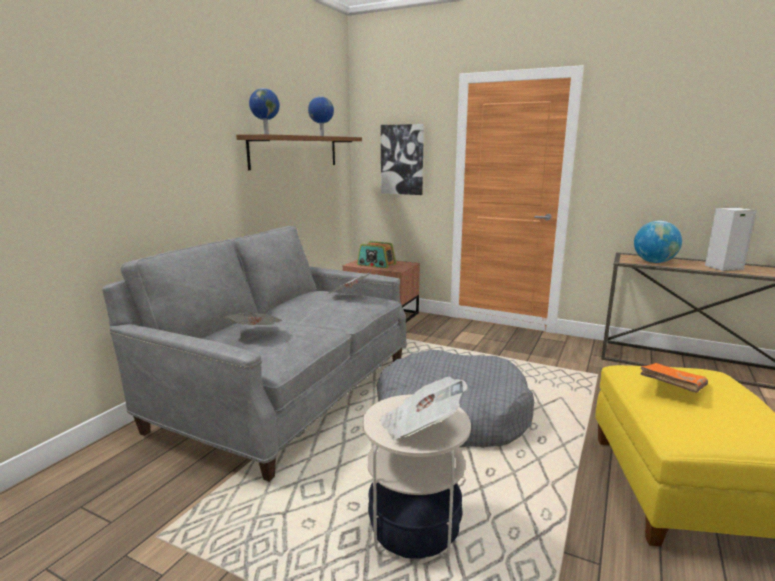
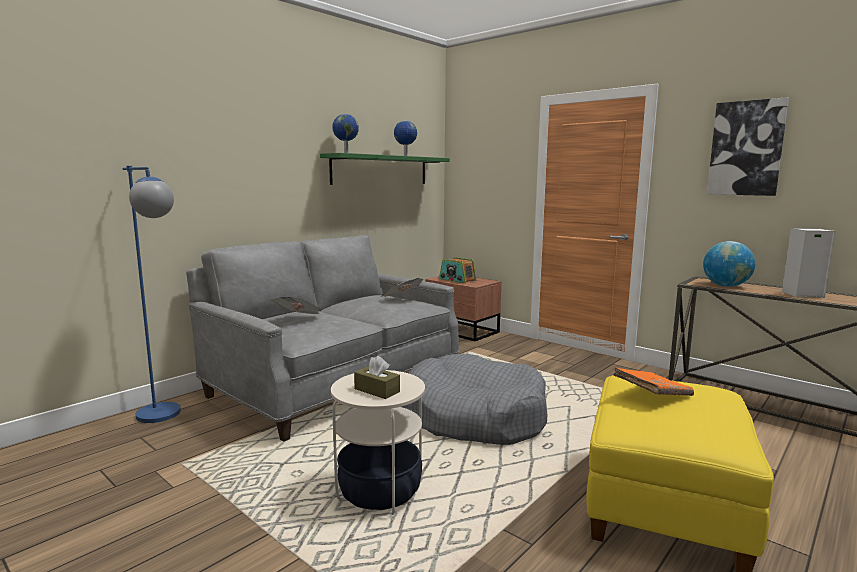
camera: 15 degrees right, 5 degrees down
(101, 472) = (165, 418): none -> blue floor lamp
(295, 151) = (381, 170): brown shelf -> green shelf
(402, 159) = (488, 179): picture -> picture (746, 148)
(420, 427) = (377, 390): newspaper -> brown tissue box

